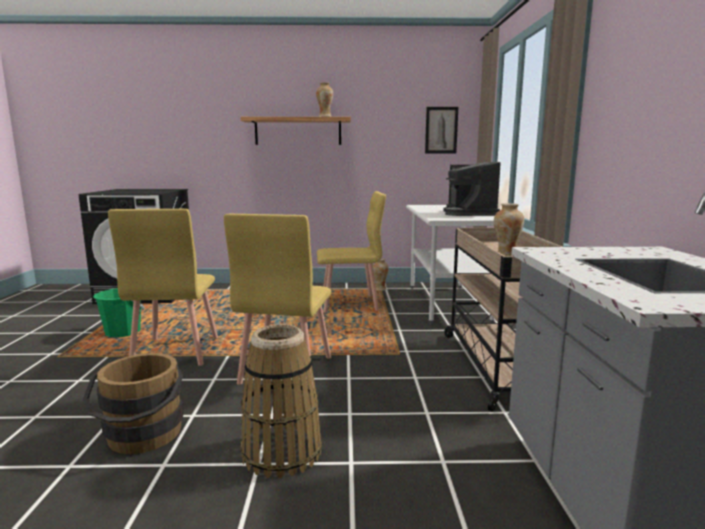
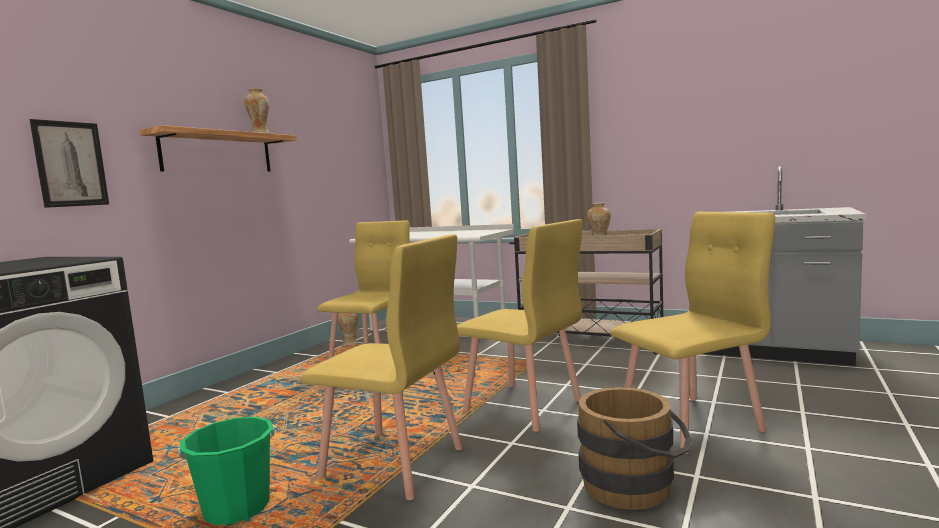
camera: 60 degrees left, 5 degrees down
(281, 452) = (691, 423): basket -> yellow chair
(441, 130) = (355, 156): picture -> picture (70, 164)
(469, 213) = (457, 232): coffee machine -> none

